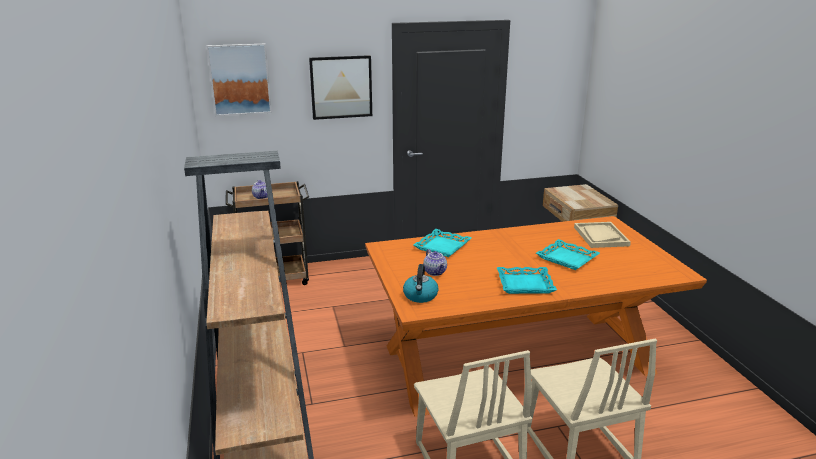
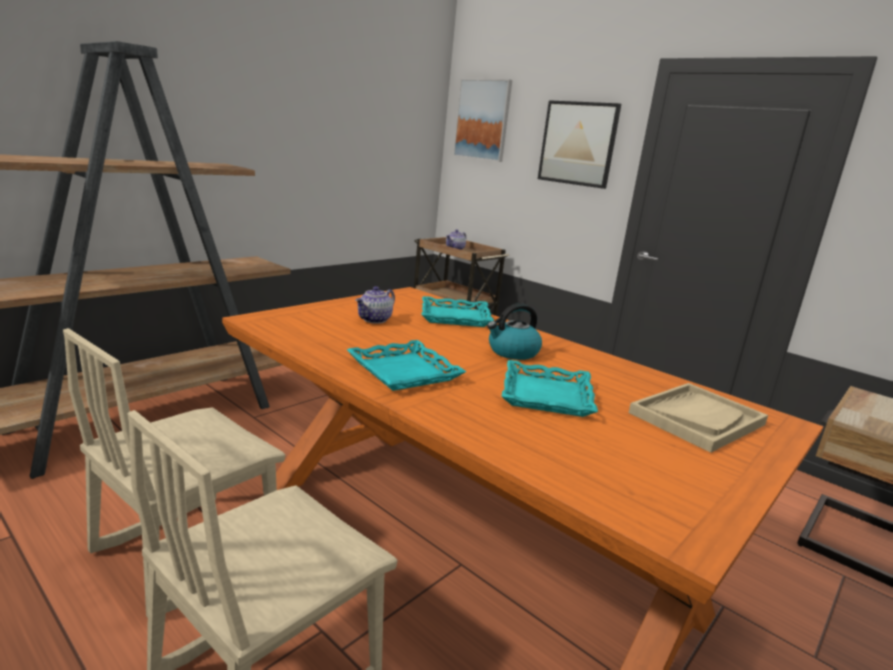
camera: 55 degrees right, 5 degrees down
(420, 296) = (299, 319): kettle -> kettle (512, 352)

